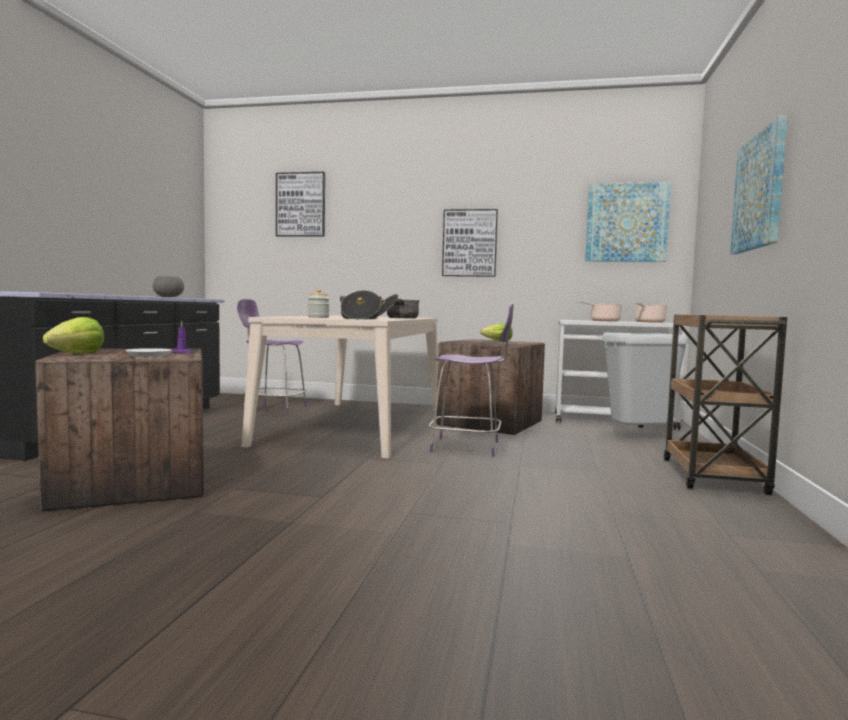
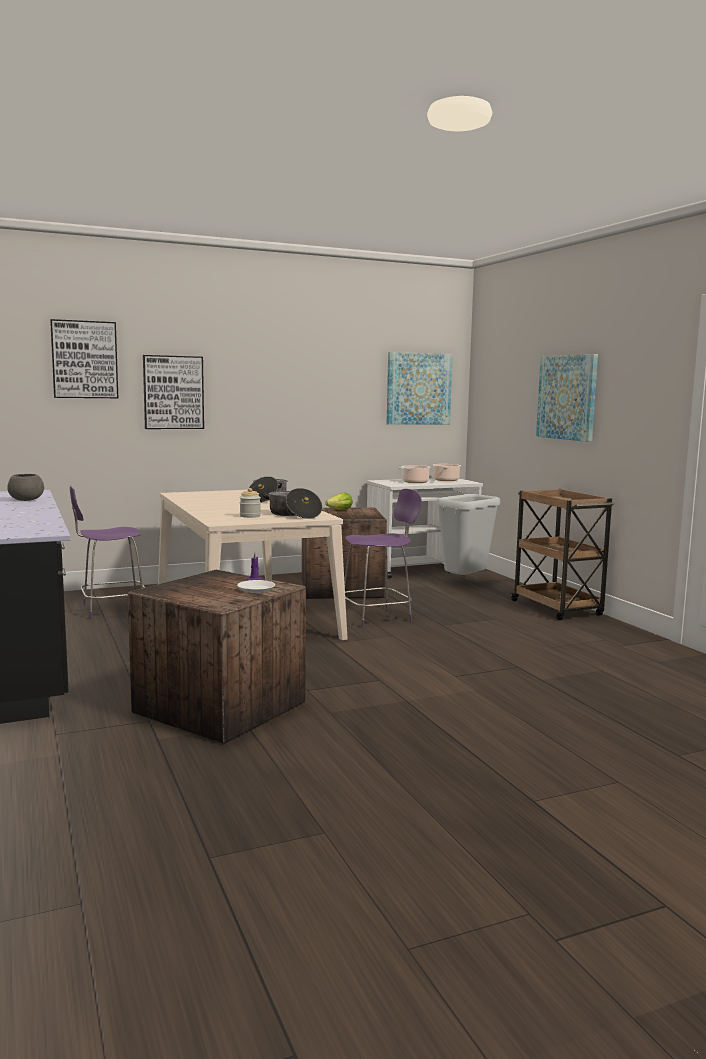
camera: 35 degrees left, 5 degrees up
(77, 353) = (195, 598): lettuce -> none
(469, 243) = (282, 407): picture -> picture (173, 392)

